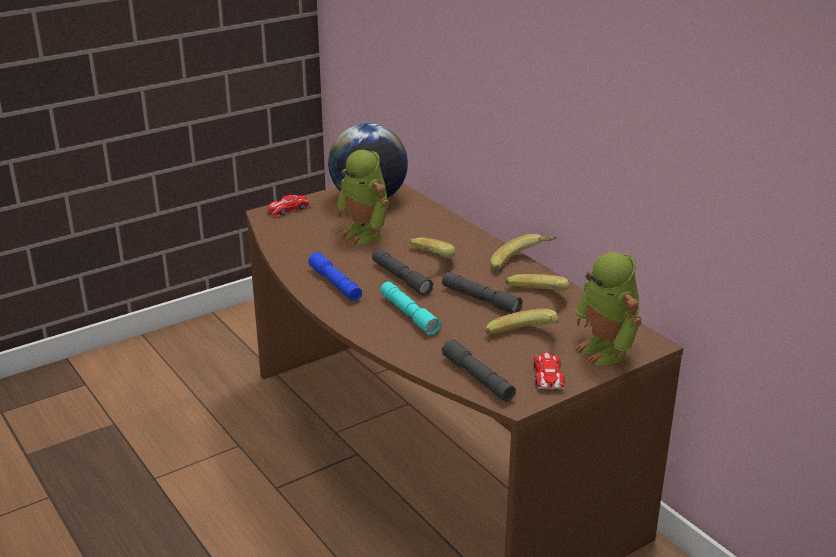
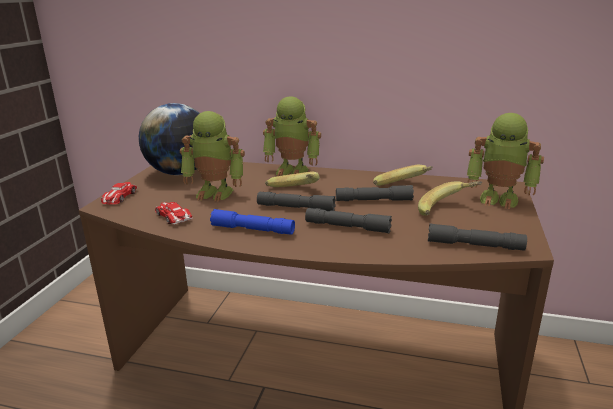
camera: 40 degrees left, 5 degrees down
(409, 314) = (347, 227): turquoise flashlight -> grey flashlight
(470, 235) = (293, 170): none -> toy robot
(522, 265) = (357, 174): banana -> none
(548, 375) = (505, 224): toy car -> toy car (173, 216)

